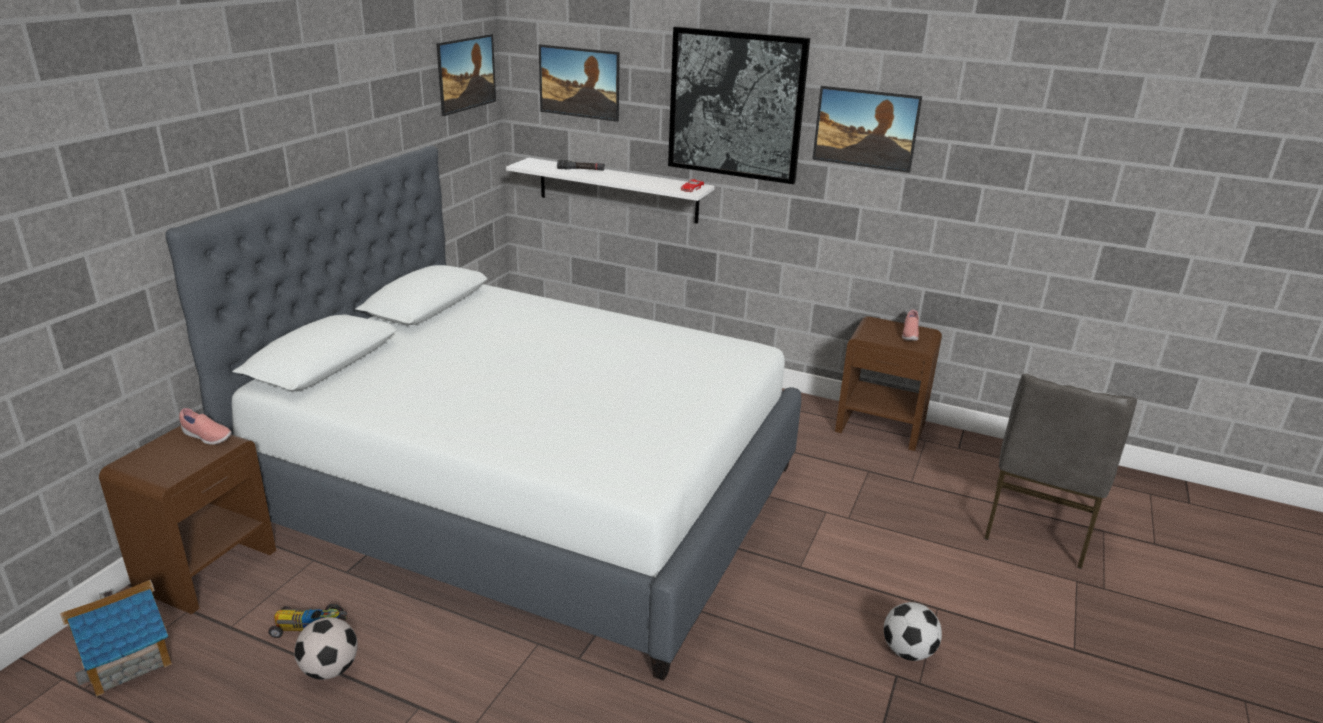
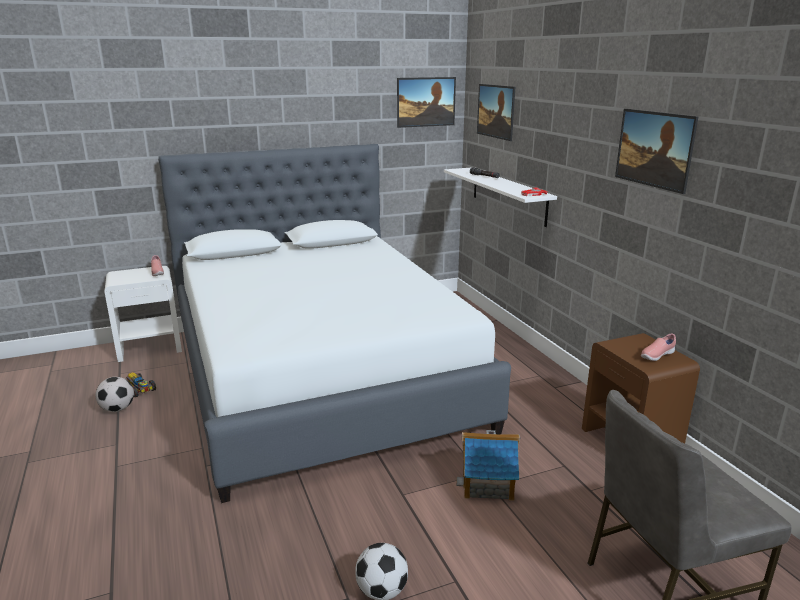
camera: 45 degrees right, 5 degrees down
(127, 659) = (76, 368): toy house -> toy house (488, 483)
(207, 568) = (150, 347): brown nightstand -> white nightstand
(736, 105) = (573, 127): picture -> none

